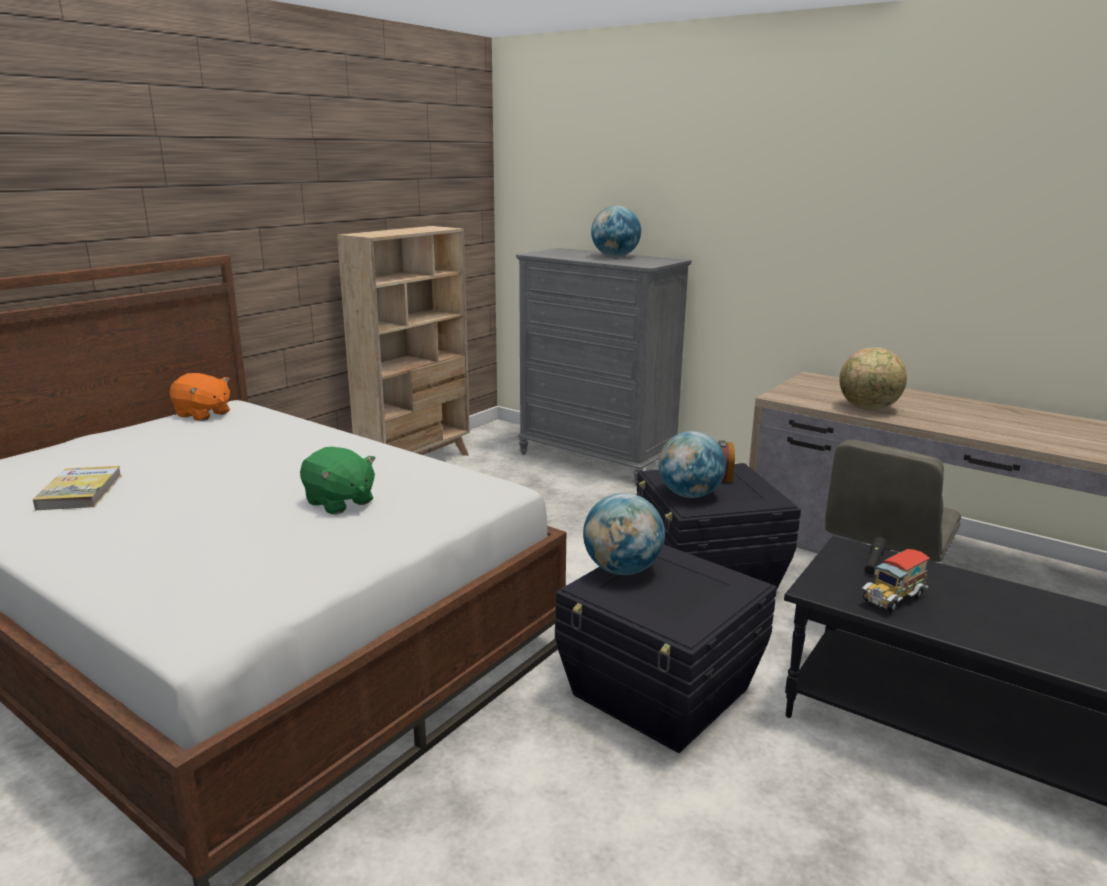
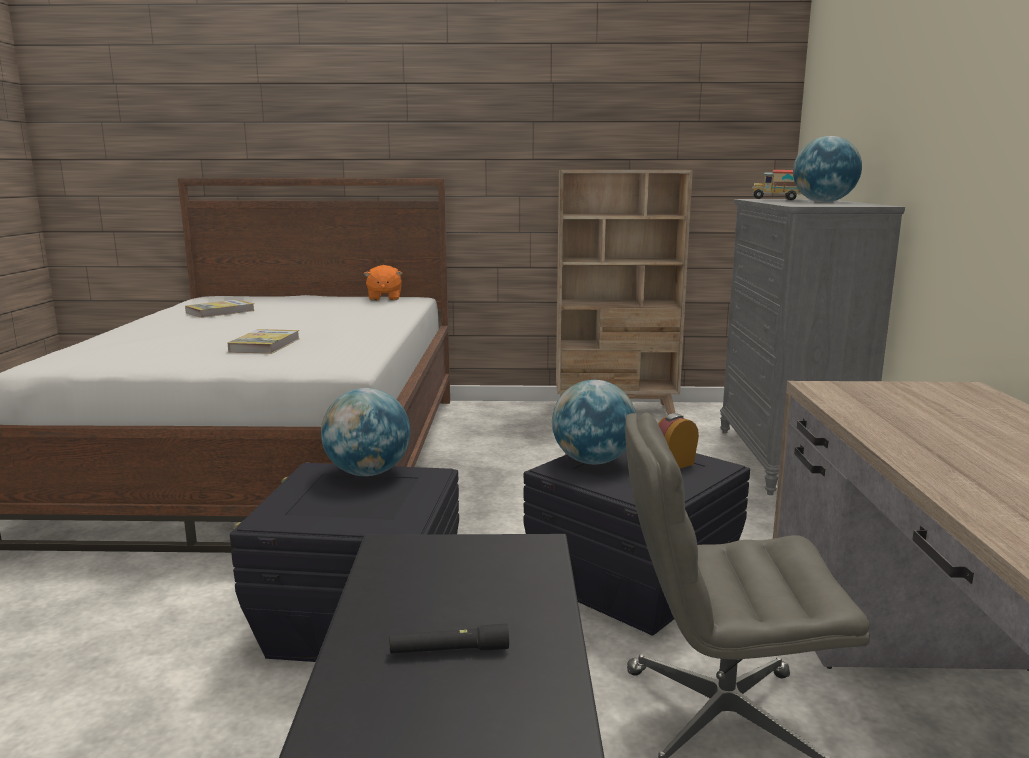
camera: 55 degrees right, 5 degrees down
(339, 502) = (265, 345): green plush toy -> book
(868, 408) = (901, 427): globe -> none
(873, 562) = (514, 567): black flashlight -> black flashlight (449, 650)
(892, 599) = (413, 593): toy truck -> toy truck (776, 200)

